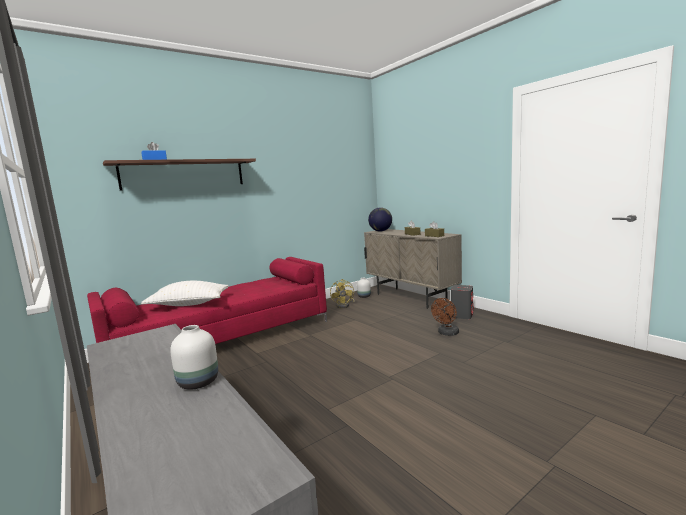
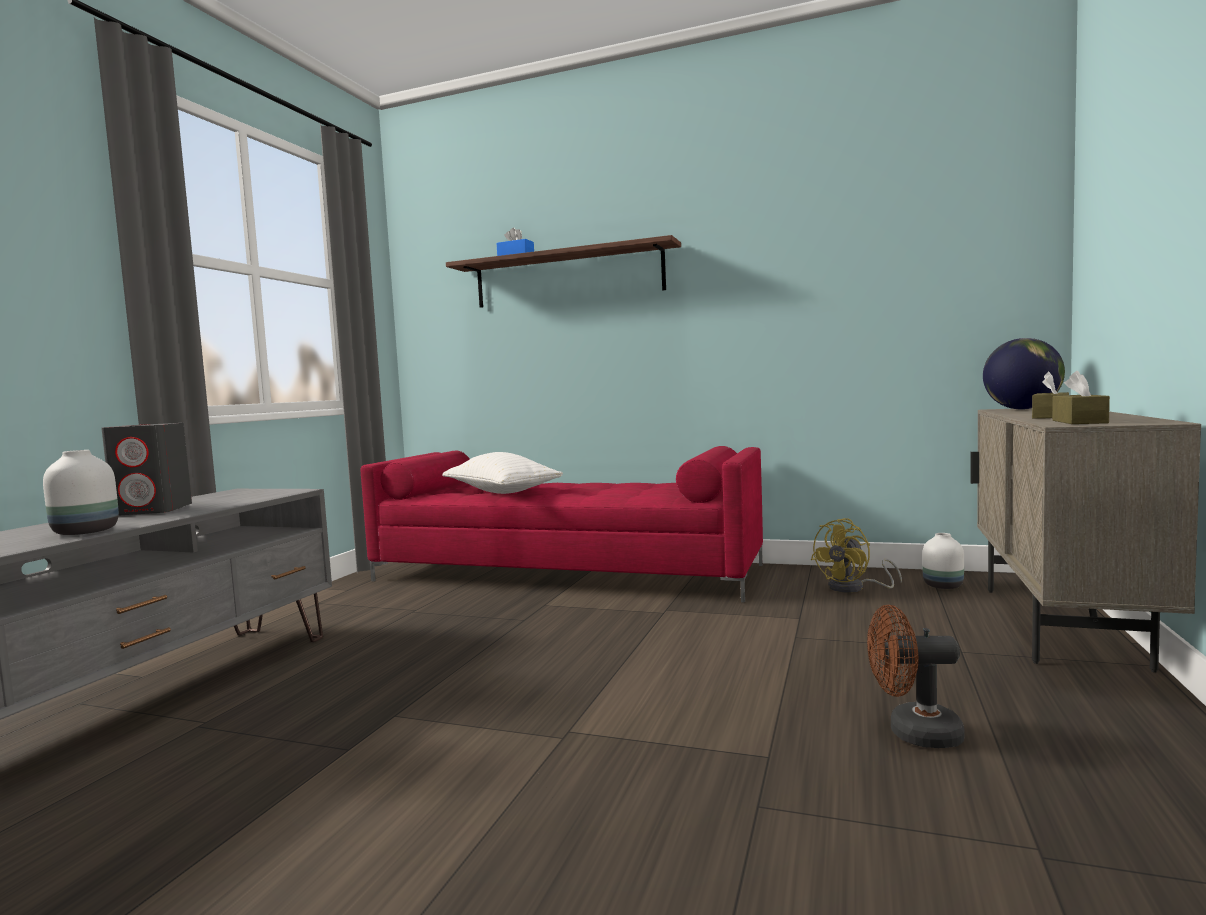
camera: 55 degrees right, 5 degrees down
(462, 315) = (1098, 721): grey speaker -> grey speaker (154, 510)

